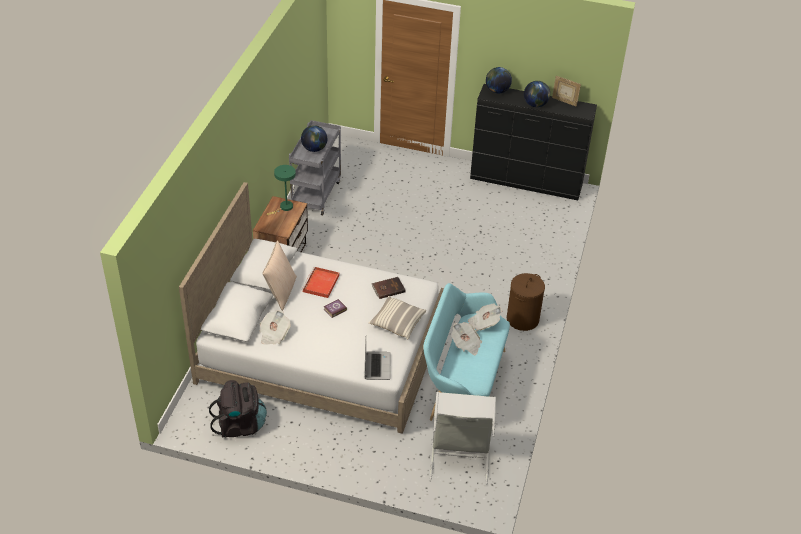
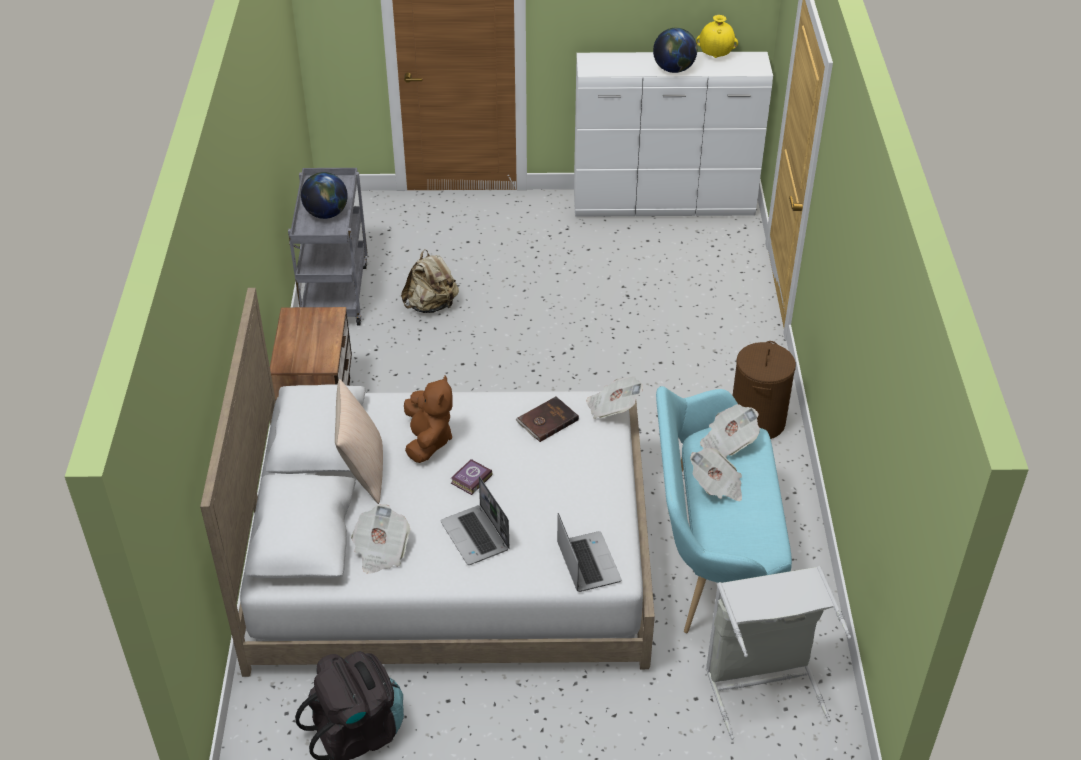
camera: 15 degrees left, 0 degrees up
(284, 208) = (310, 323): green table lamp -> none
(321, 284) = (428, 440): red tray -> brown plush toy
(325, 339) = (476, 536): none -> laptop
(366, 213) = (431, 305): none -> beige backpack
(397, 323) = (588, 476): pillow -> none
(427, 290) = (612, 408): none -> newspaper
(497, 91) = (603, 59): globe -> none
(526, 183) = (664, 206): black dresser -> white dresser
(564, 101) = (716, 56): picture frame -> yellow vase

